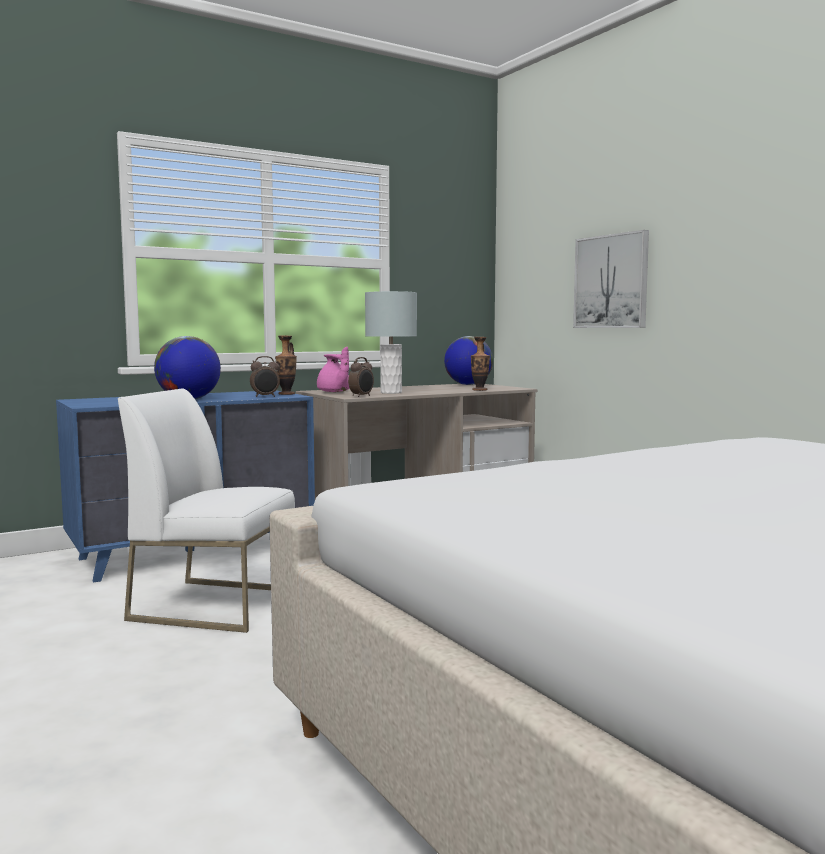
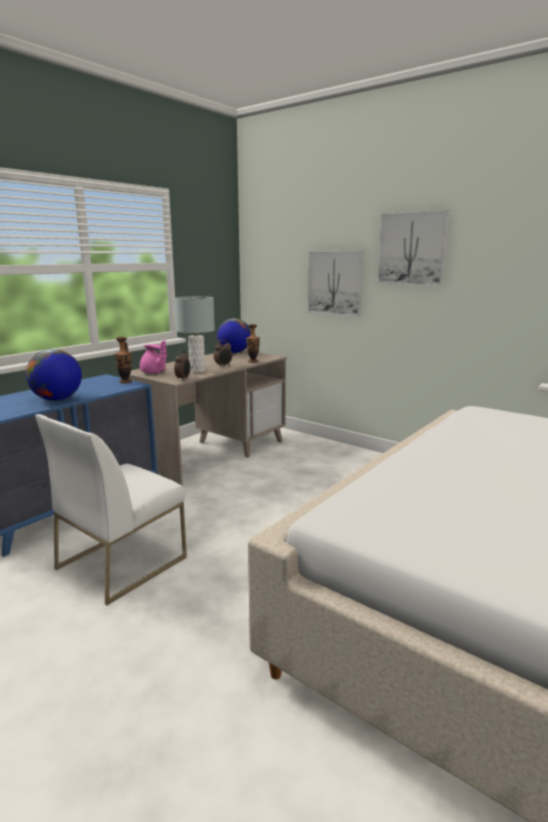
camera: 20 degrees left, 10 degrees up
(216, 604) = (122, 562): white chair -> white chair turned 45 degrees counterclockwise
(265, 396) = (114, 388): alarm clock -> alarm clock (223, 366)
(713, 219) = (412, 249): none -> picture

